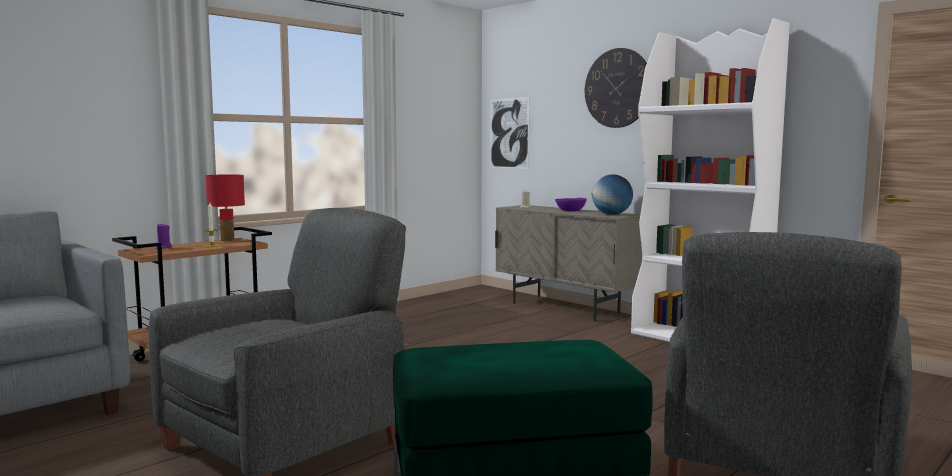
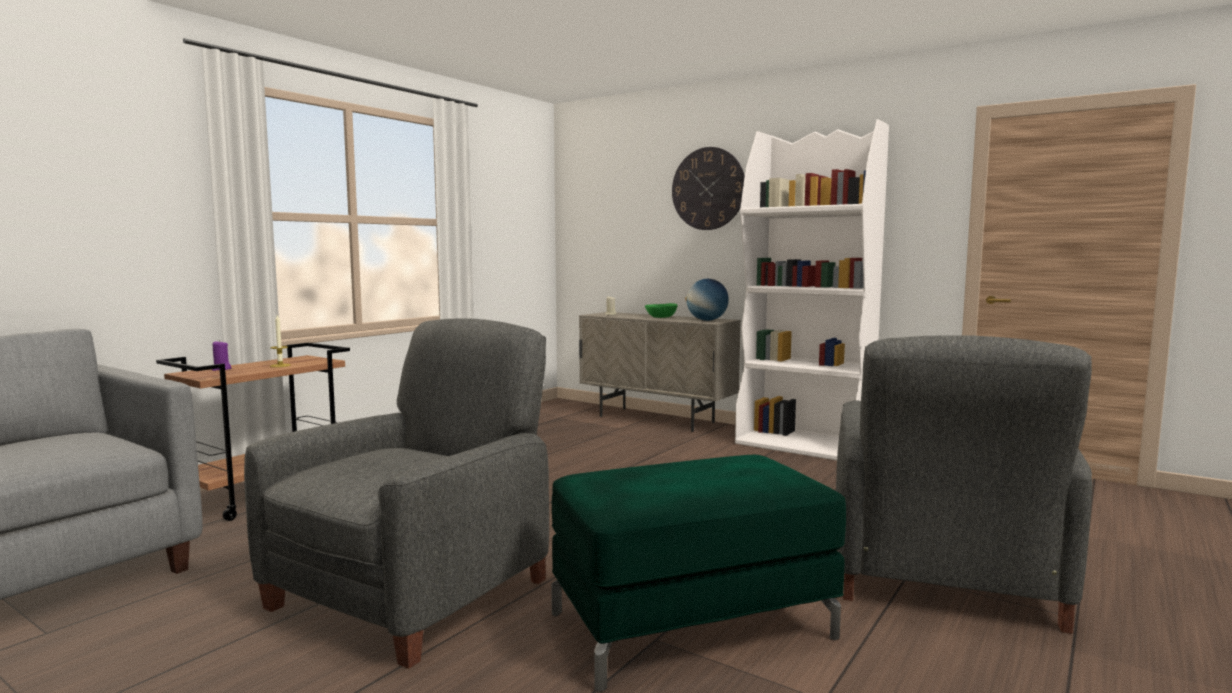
camera: 10 degrees left, 0 degrees up
(228, 240) = (294, 358): red table lamp -> none
(509, 133) = (587, 236): picture -> none
(570, 211) = (661, 317): purple bowl -> green bowl

